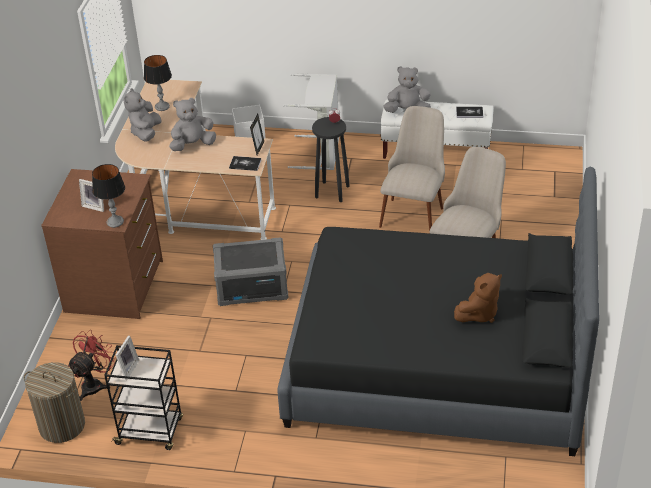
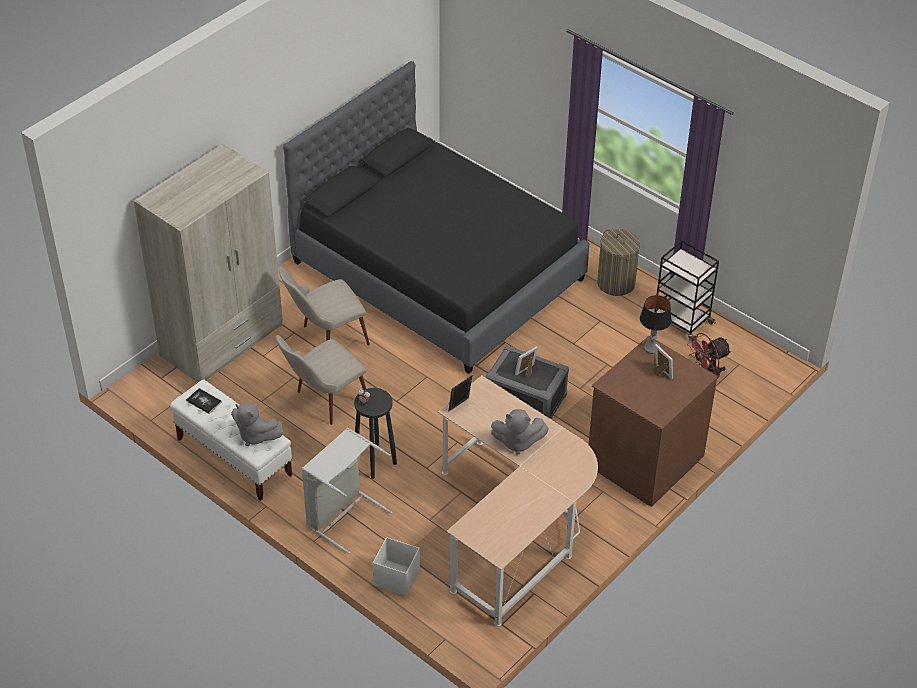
camera: 150 degrees left, 5 degrees up
(62, 425) = (747, 356): laundry basket -> laundry basket (616, 283)
(127, 369) = (696, 271): picture frame -> picture frame (527, 372)
(146, 133) = (552, 483): grey plush toy -> none
(162, 107) = (513, 512): table lamp -> none
(245, 164) = (486, 394): book -> none
(479, 313) = (423, 190): brown plush toy -> none
(546, 215) = (222, 341): none -> beige wardrobe

